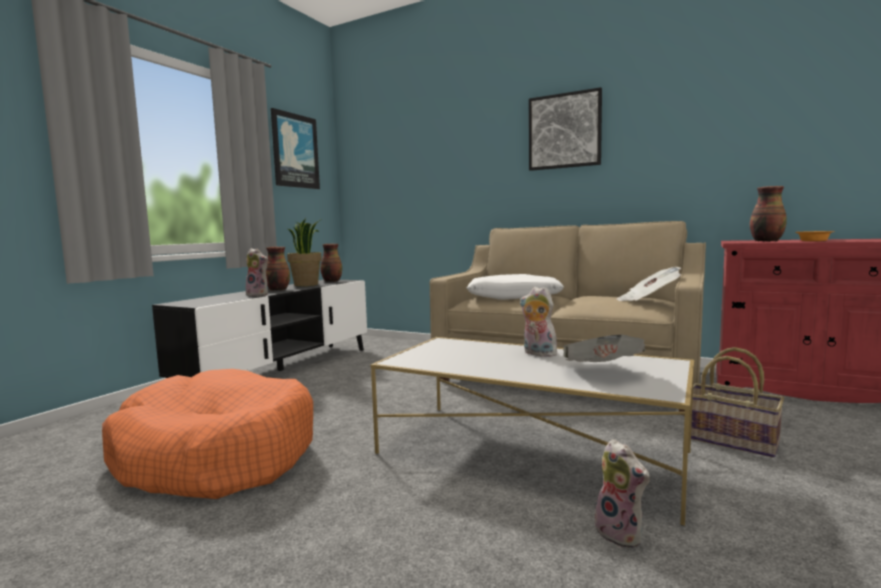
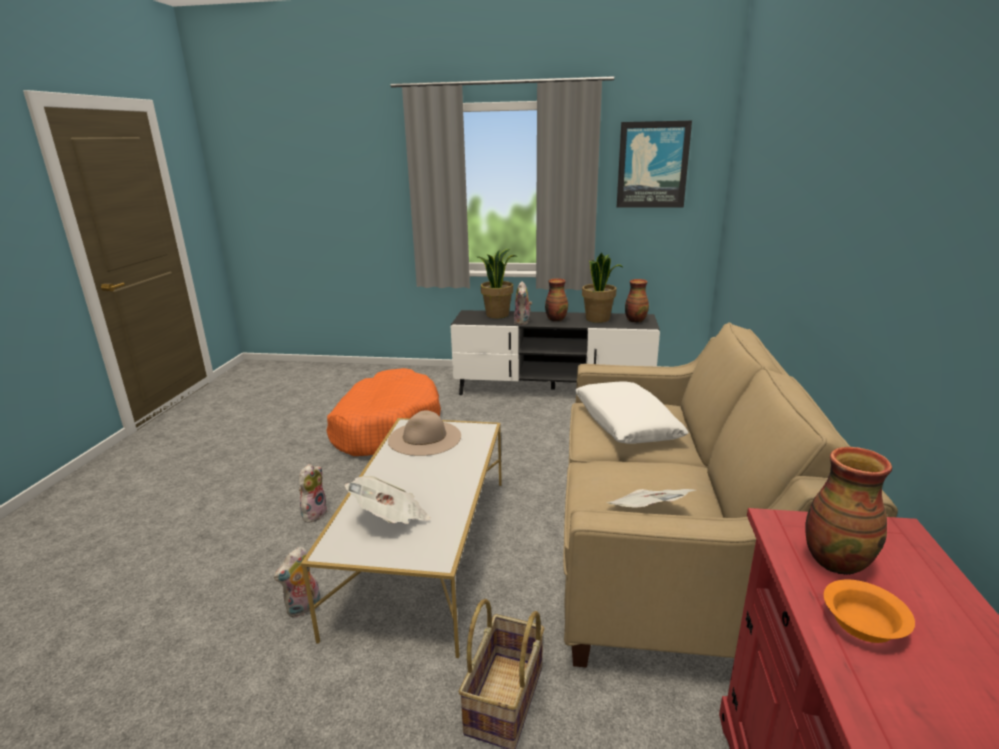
camera: 70 degrees right, 15 degrees up
(212, 298) = (497, 315): none -> potted plant
(439, 357) = (424, 438): none -> beige hat
(537, 354) = (449, 480): plush toy -> plush toy (314, 513)
(564, 131) = (846, 190): picture -> none

